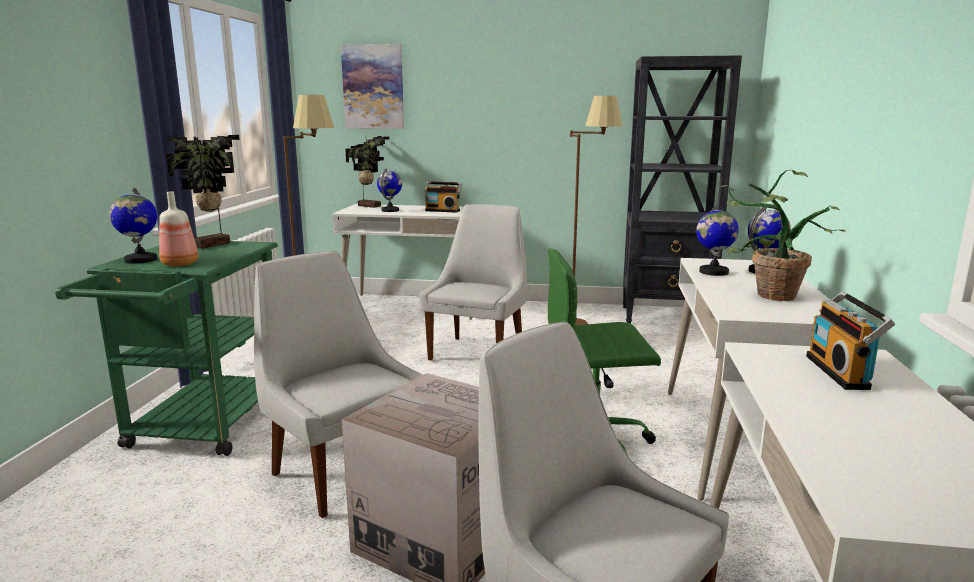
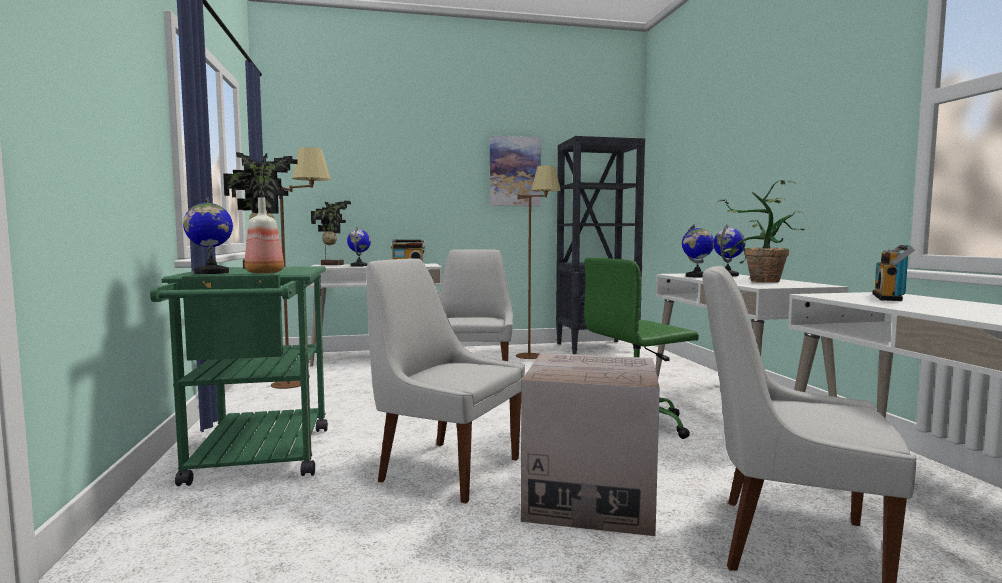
camera: 20 degrees left, 10 degrees down
(373, 87) = (333, 158): picture -> picture (514, 171)
(841, 372) = (890, 297): radio -> radio turned 45 degrees clockwise

